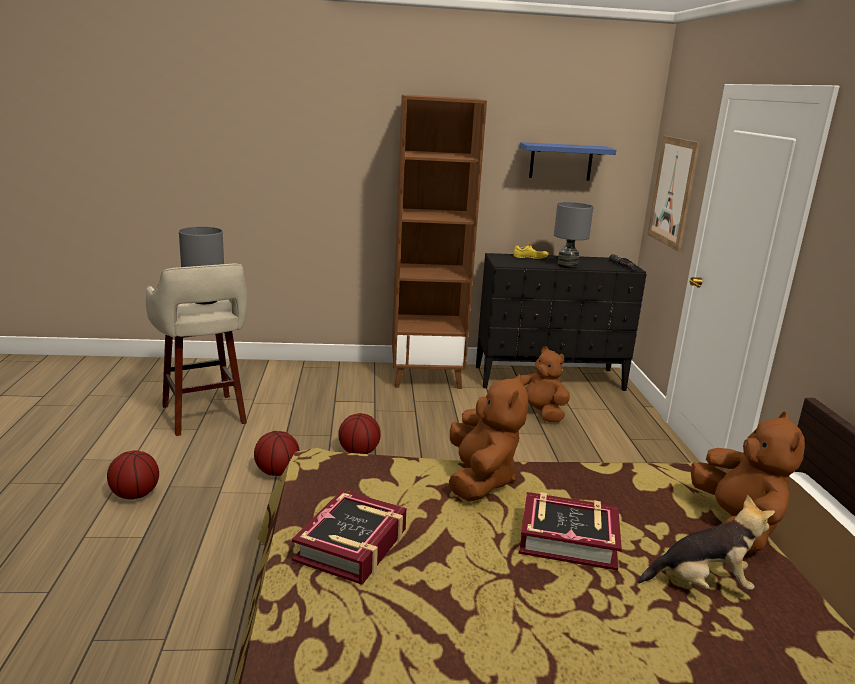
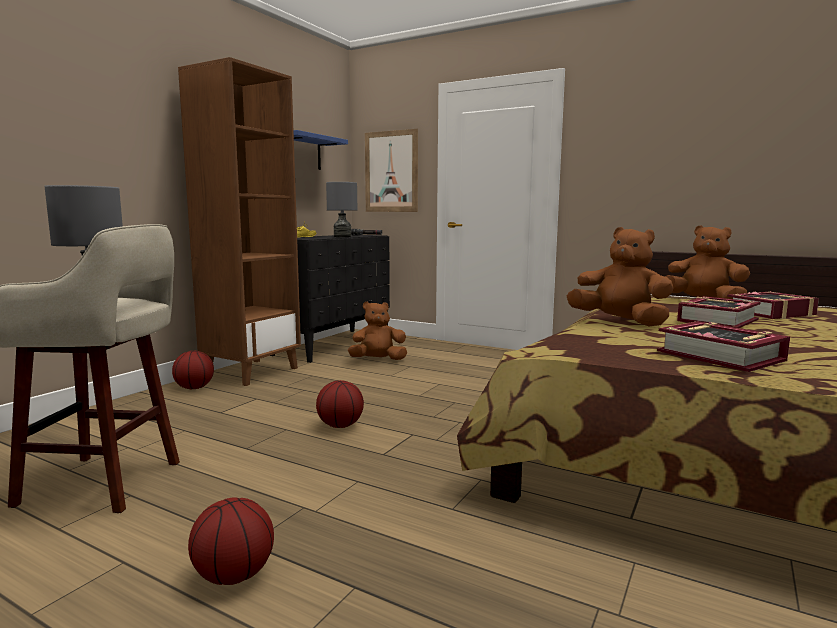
camera: 55 degrees left, 10 degrees down
(277, 472) = (319, 469): basketball -> basketball (194, 388)
(702, 584) = (771, 313): plush toy -> book

